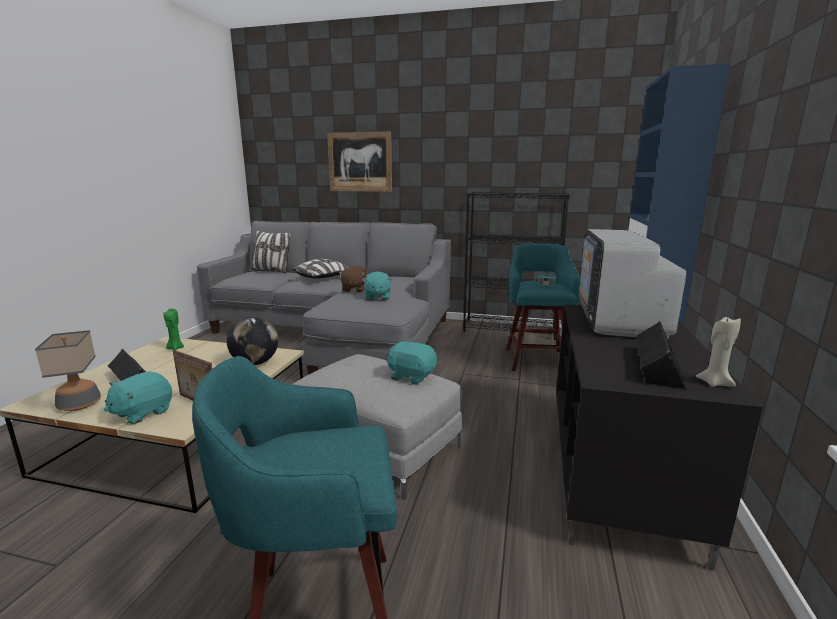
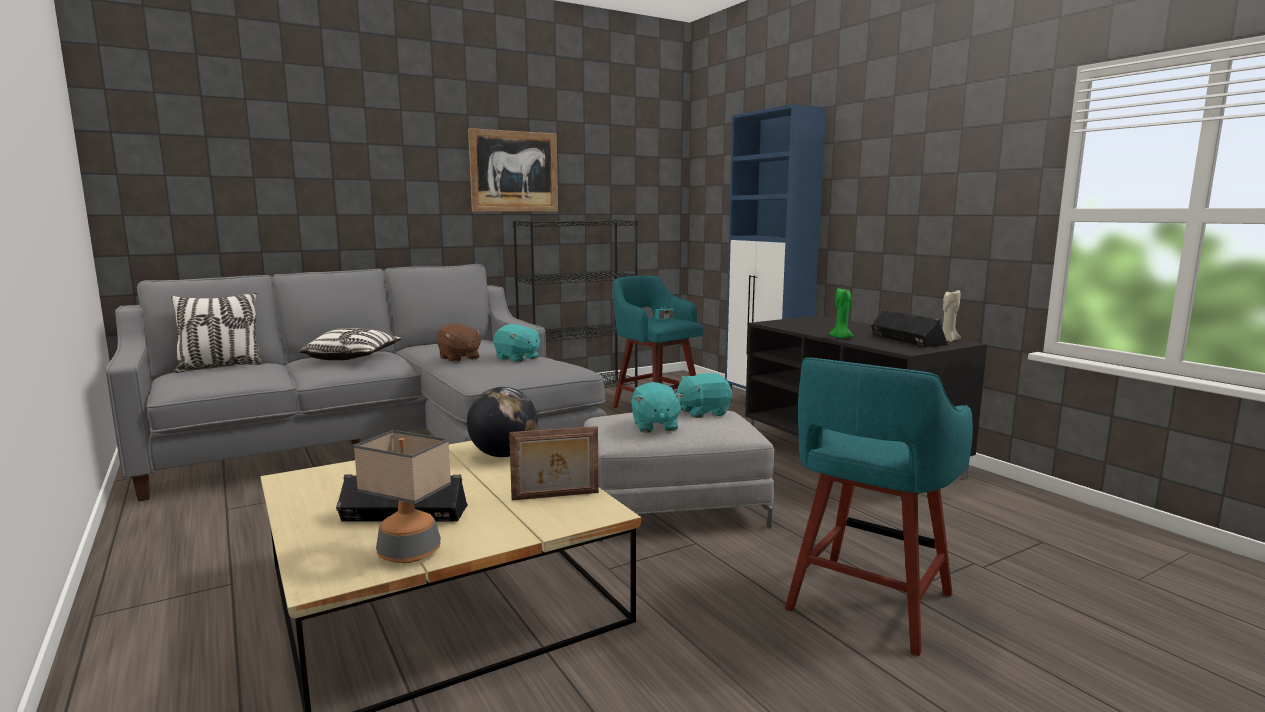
camera: 45 degrees left, 5 degrees down
(142, 413) = (524, 524): turquoise plush toy -> turquoise plush toy (654, 426)
(175, 348) = (333, 478): green candle -> green candle (841, 338)
(360, 162) = (341, 178): picture -> picture (514, 171)
(620, 321) = (815, 325): television -> none

